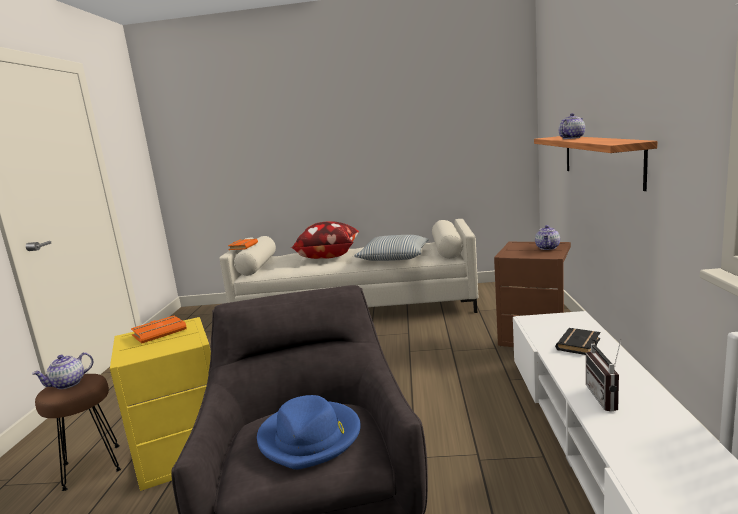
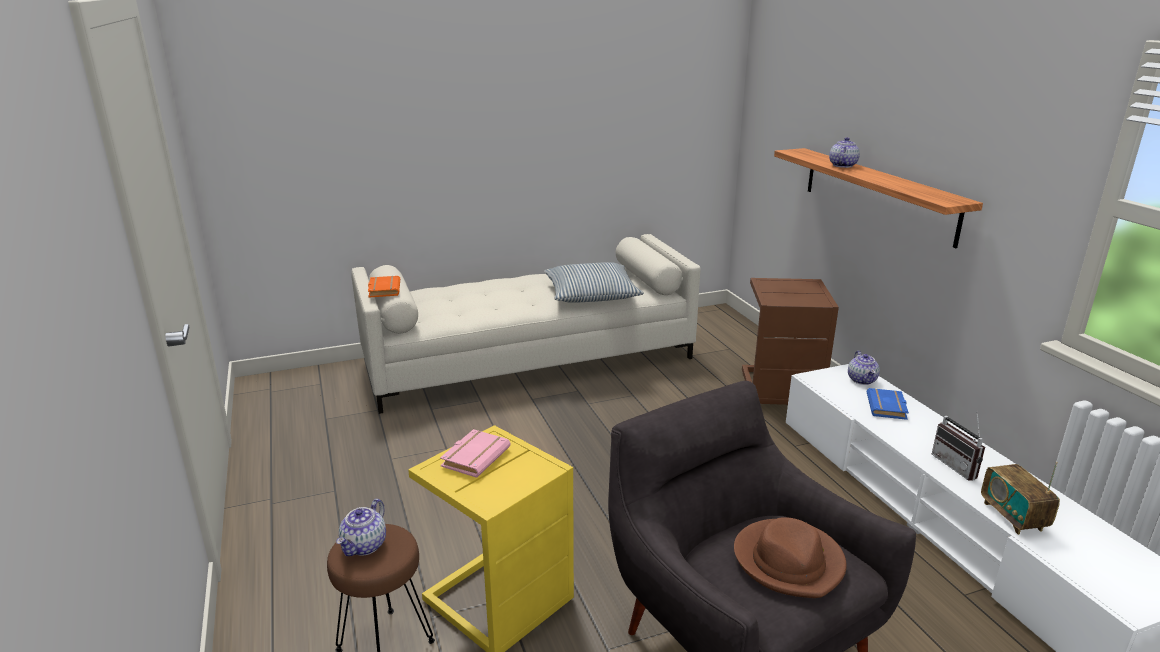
camera: 25 degrees left, 10 degrees up
(160, 332) = (475, 456): orange book -> pink book
(310, 437) = (789, 561): blue hat -> brown hat
(328, 256) = (492, 293): pillow -> none
(548, 248) = (807, 289): teapot -> teapot (862, 380)
(579, 345) = (888, 408): black book -> blue book
(628, 450) = (1013, 516): none -> radio

